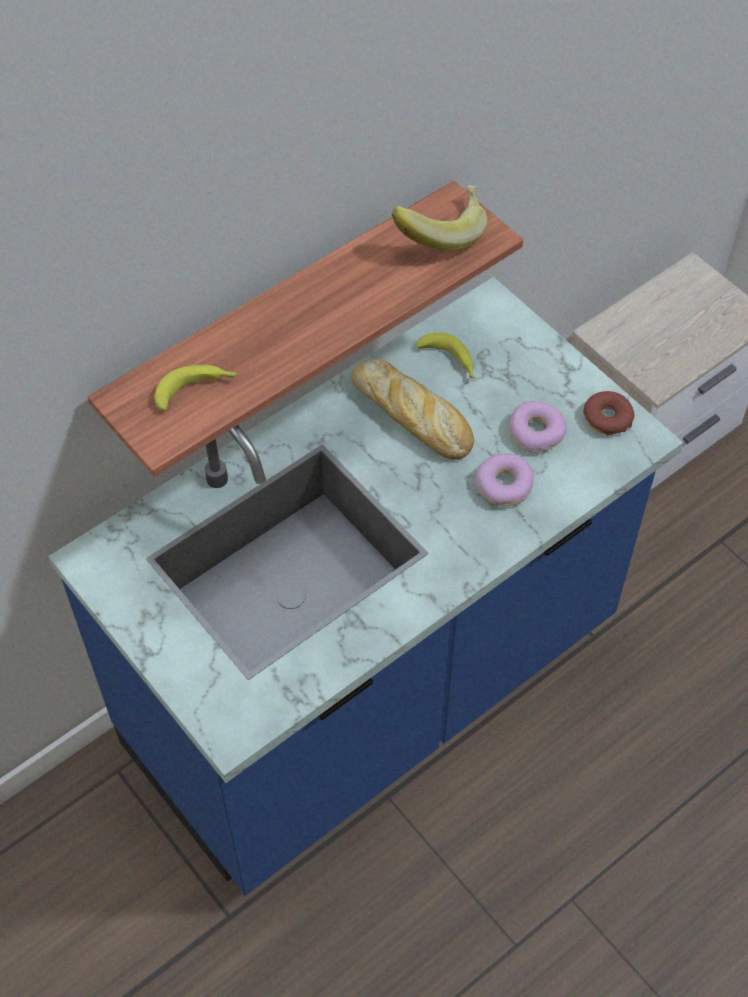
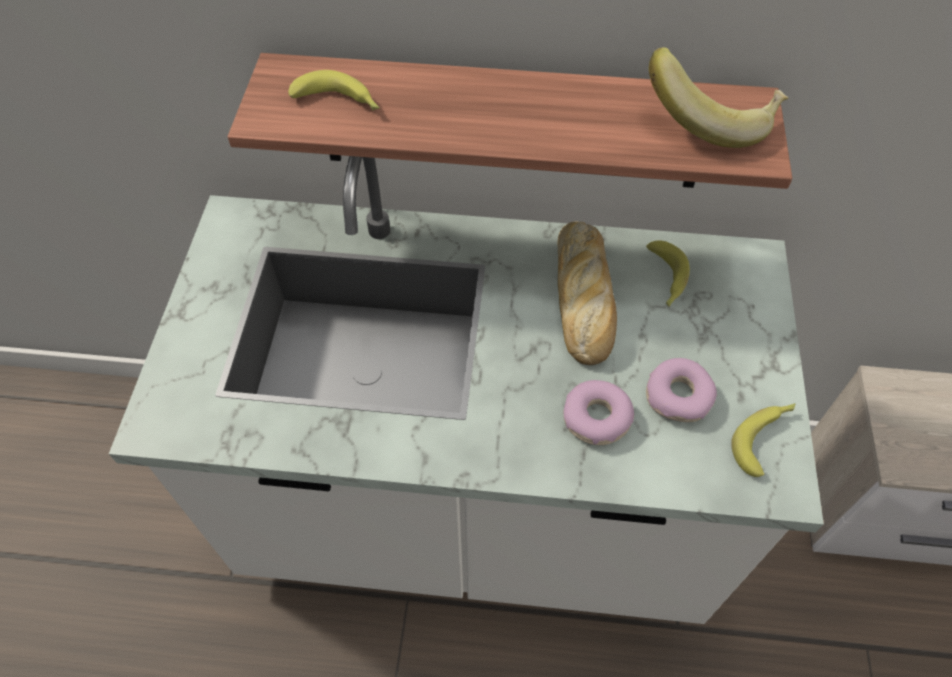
camera: 45 degrees right, 0 degrees up
(373, 691) = (476, 516): blue counter -> white counter
(607, 418) = (764, 438): donut -> banana

